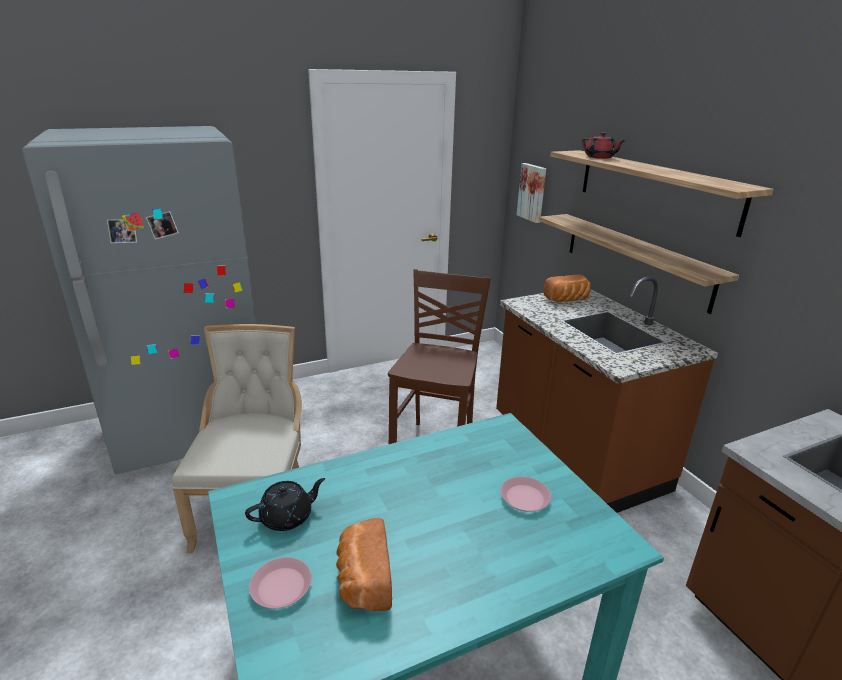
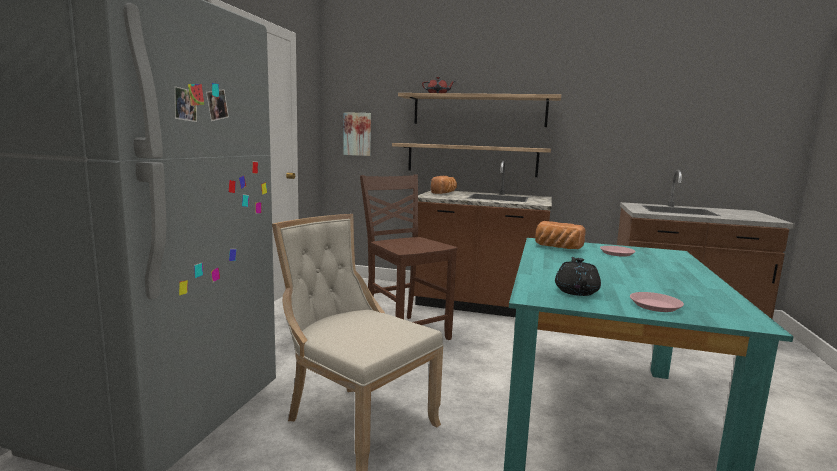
camera: 50 degrees left, 15 degrees down
(363, 580) = (663, 290): bread -> bread (557, 248)

